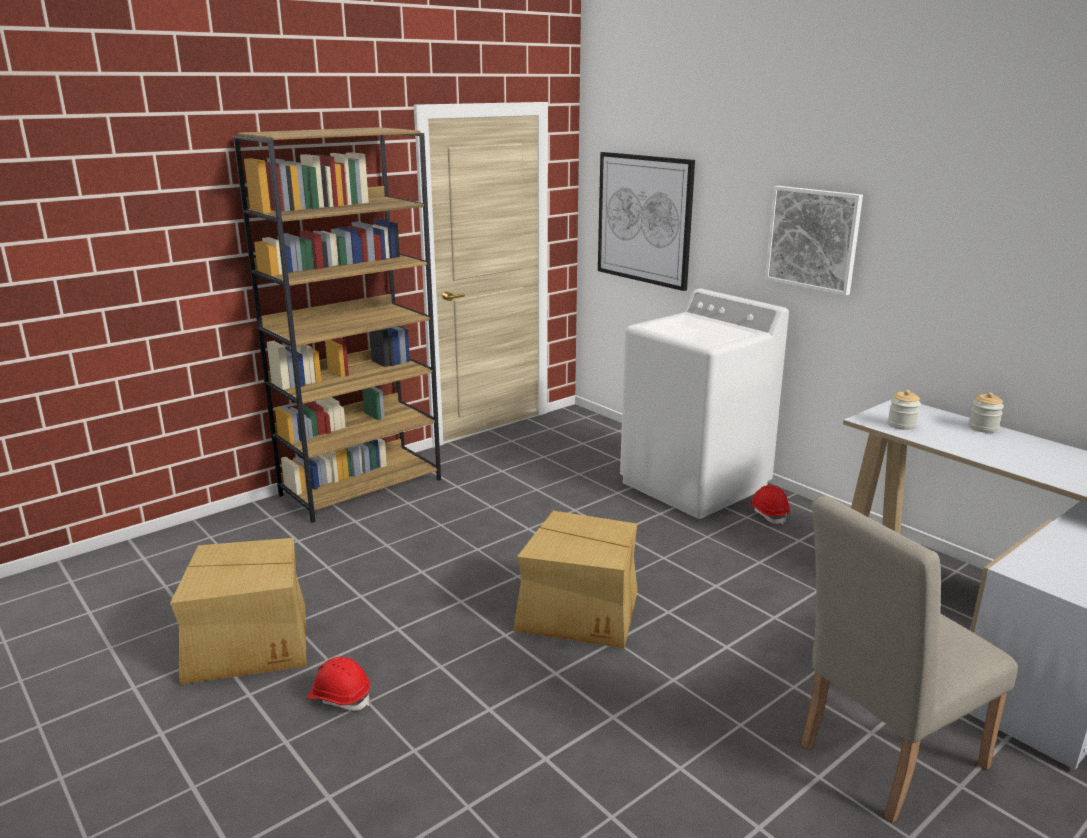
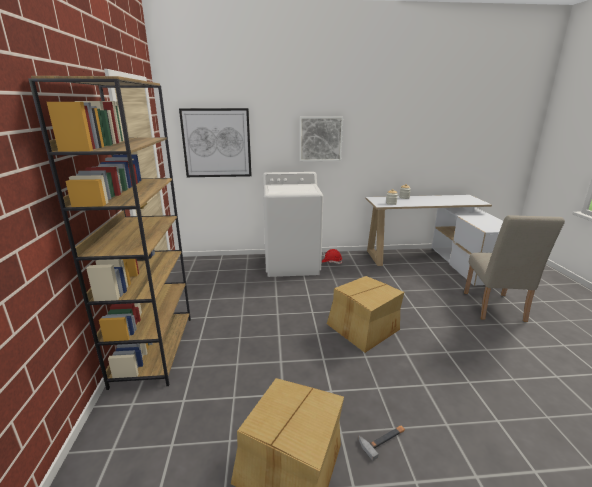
camera: 55 degrees left, 0 degrees up
(340, 697) = (383, 439): red hard hat -> hammer

